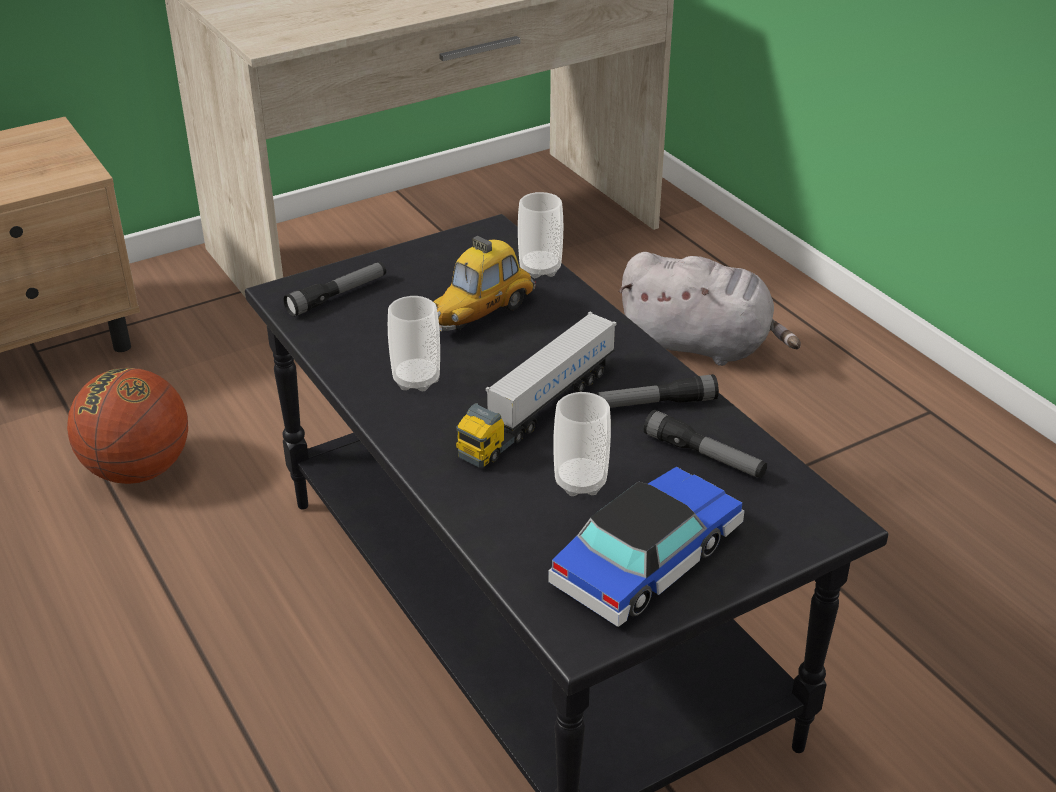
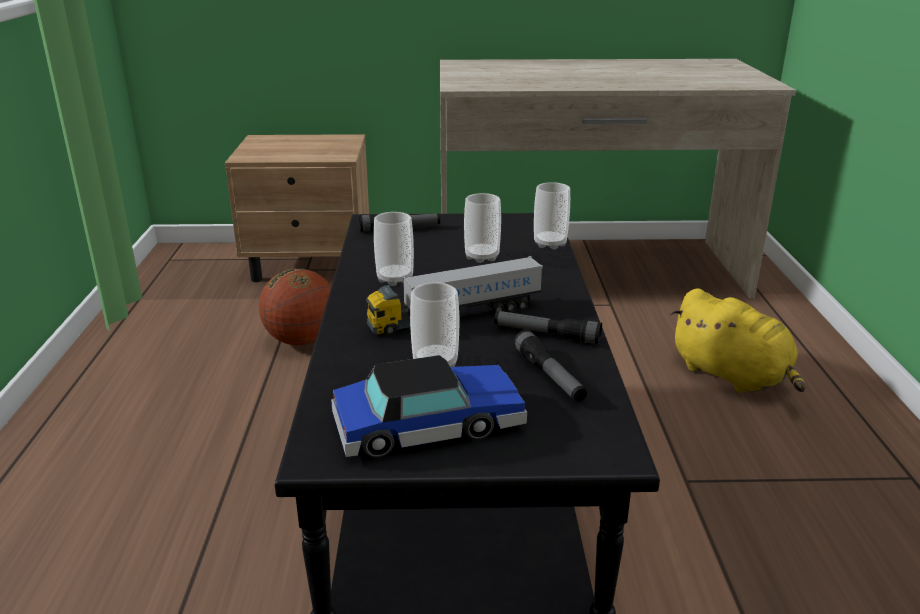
camera: 30 degrees right, 10 degrees down
(483, 313) = (482, 257): toy car -> cup
(701, 346) = (733, 376): grey plush toy -> yellow plush toy

